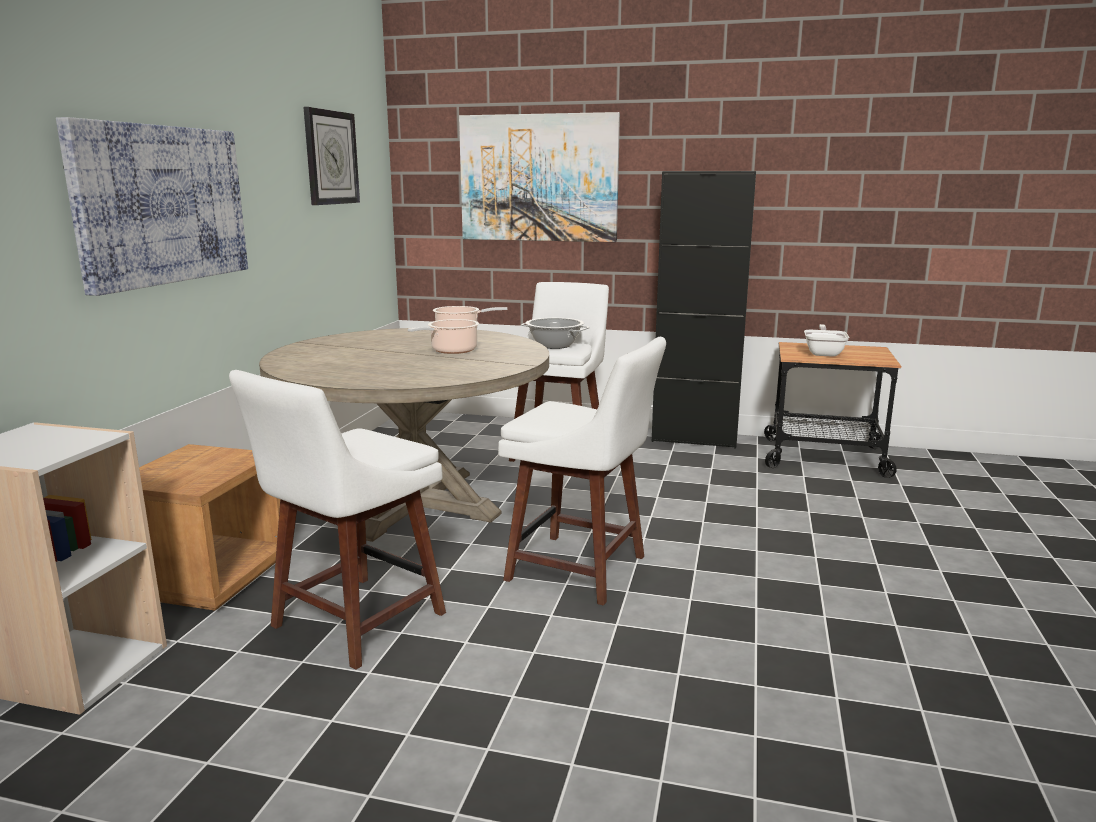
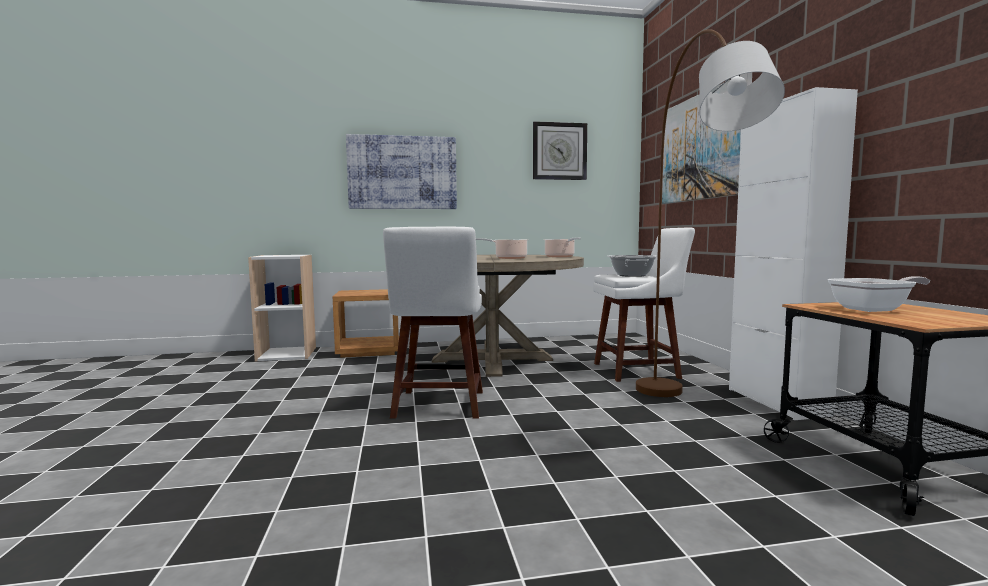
camera: 65 degrees right, 10 degrees down
(352, 622) = (339, 376): white stool -> none
(694, 439) = (777, 402): black cabinet -> white cabinet
(714, 477) = (687, 421): none -> brown floor lamp

